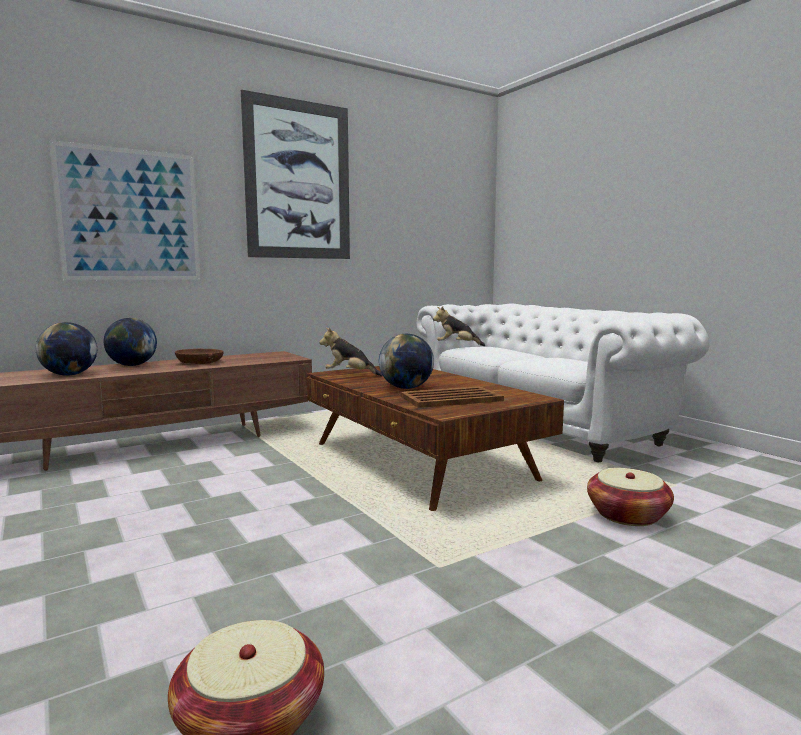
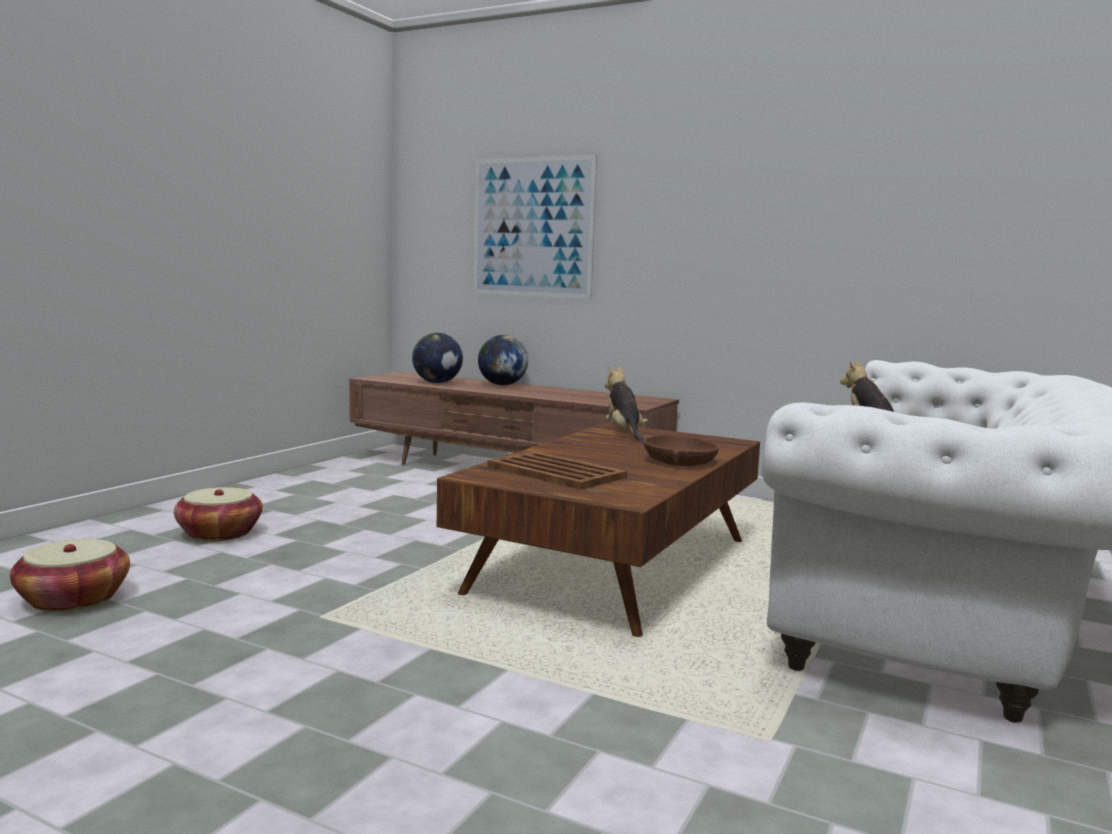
camera: 60 degrees right, 0 degrees up
(200, 362) = (551, 392): brown bowl -> brown bowl (680, 462)
(298, 180) = (724, 168): picture -> none
(406, 388) = (586, 455): globe -> none
(627, 515) = (569, 704): basket -> basket (219, 534)

